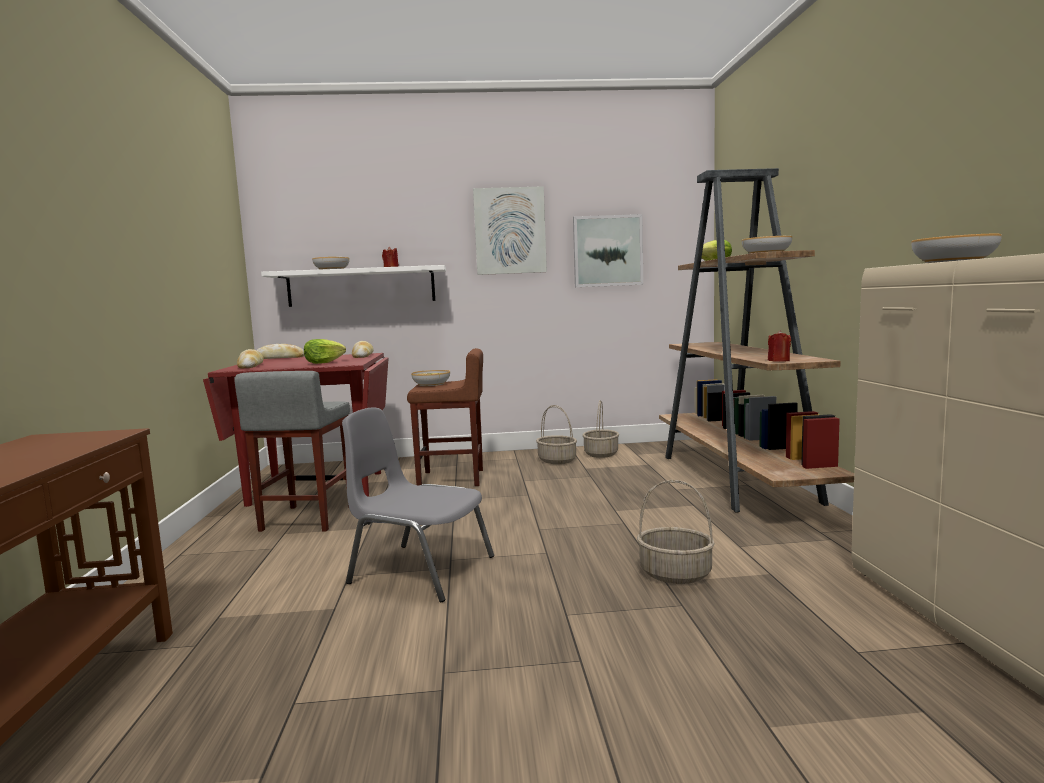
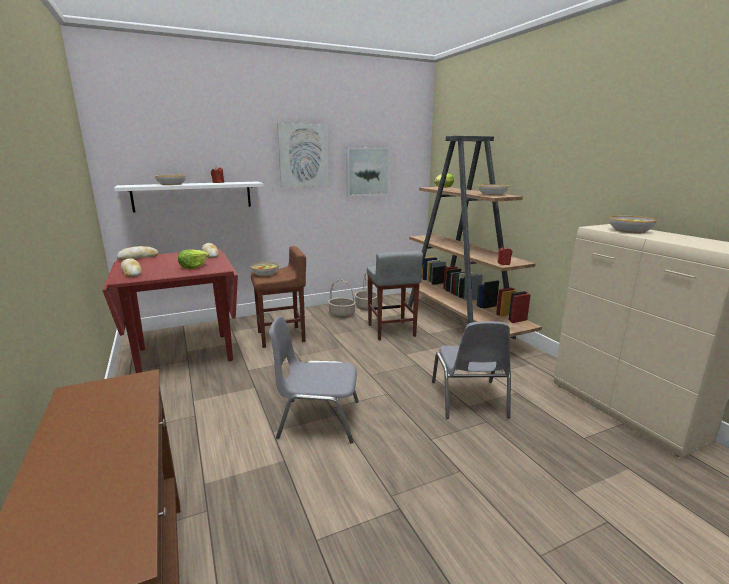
camera: 20 degrees left, 10 degrees up
(307, 519) = (200, 385): grey stool -> grey stool (391, 331)
(674, 574) = (469, 400): basket -> grey chair

